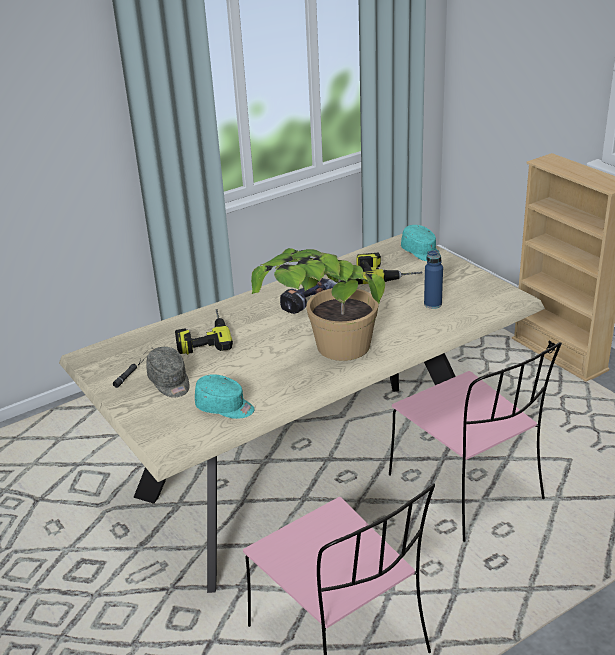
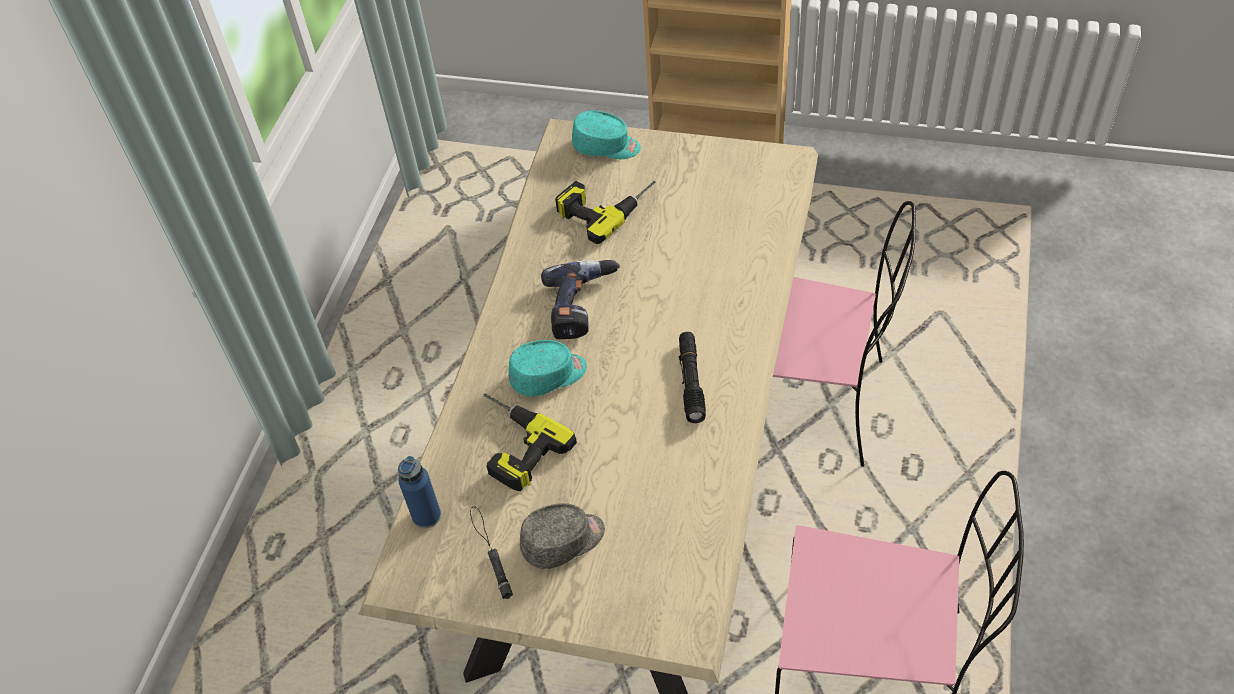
camera: 40 degrees left, 20 degrees up
(170, 382) = (564, 541): grey cap -> grey cap turned 45 degrees counterclockwise
(225, 407) = (676, 529): turquoise cap -> turquoise cap (549, 375)
(322, 358) = (691, 381): potted plant -> black flashlight
(432, 304) = (713, 222): blue bottle -> blue bottle (426, 516)

